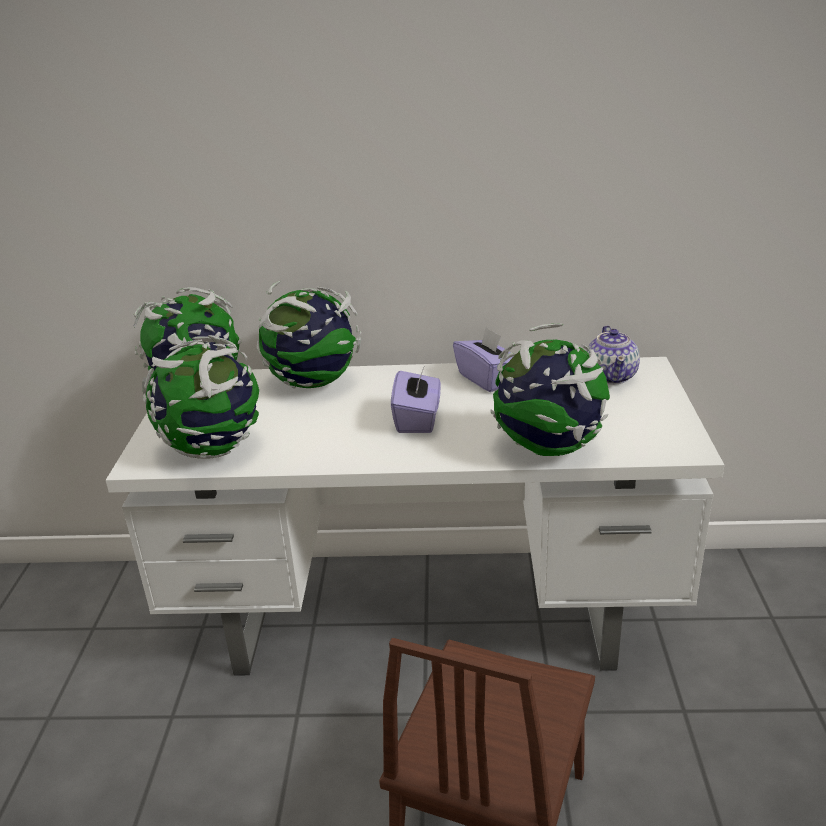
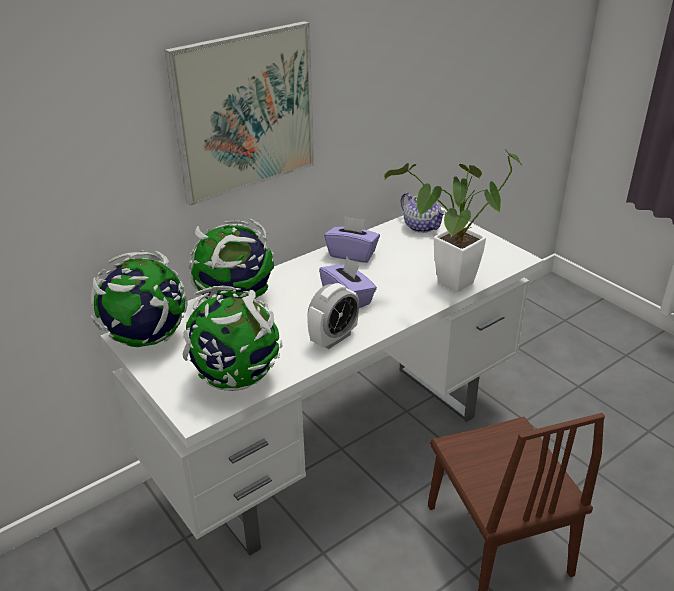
camera: 40 degrees left, 5 degrees up
(347, 451) = (334, 338): none -> alarm clock
(362, 162) = (244, 112): none -> picture
(549, 448) = (449, 286): globe -> potted plant

